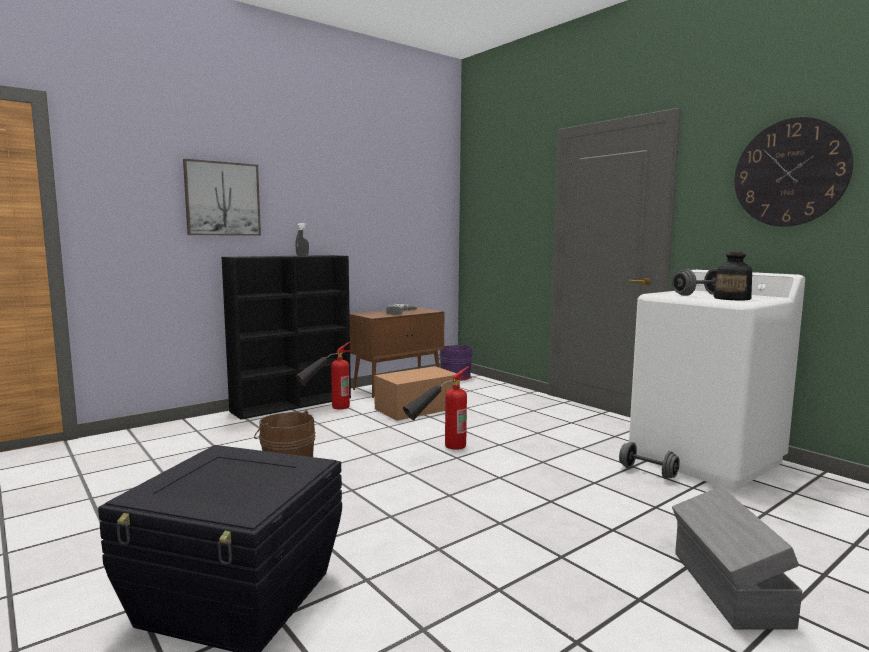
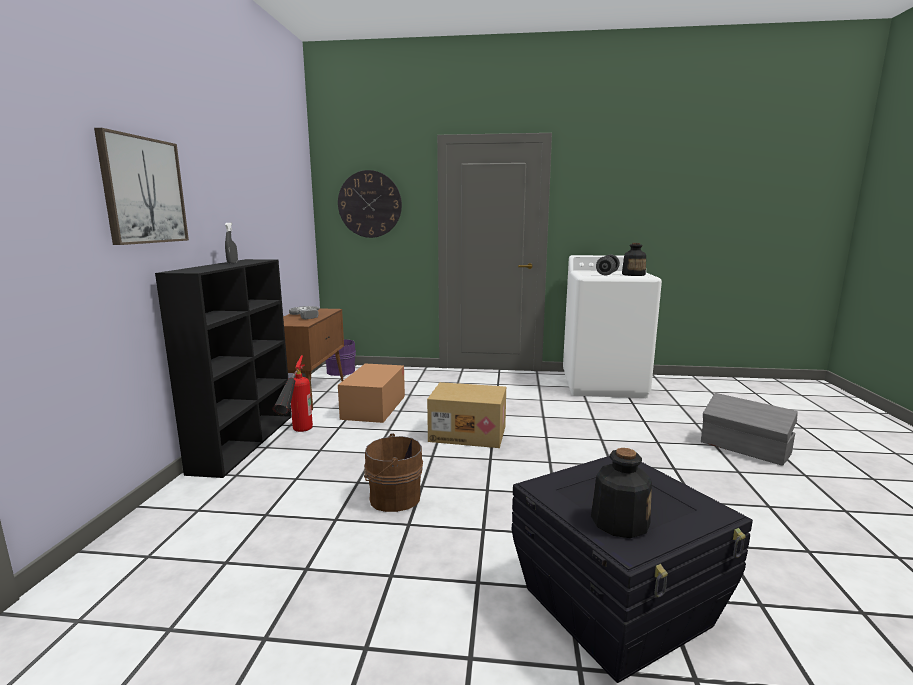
camera: 45 degrees left, 5 degrees up
(181, 485) = (619, 522): none -> bottle
(438, 450) = (468, 433): fire extinguisher -> cardboard box
(647, 472) = (600, 402): grey dumbbell -> none
(790, 173) = (630, 188): wall clock -> wall clock (369, 204)

